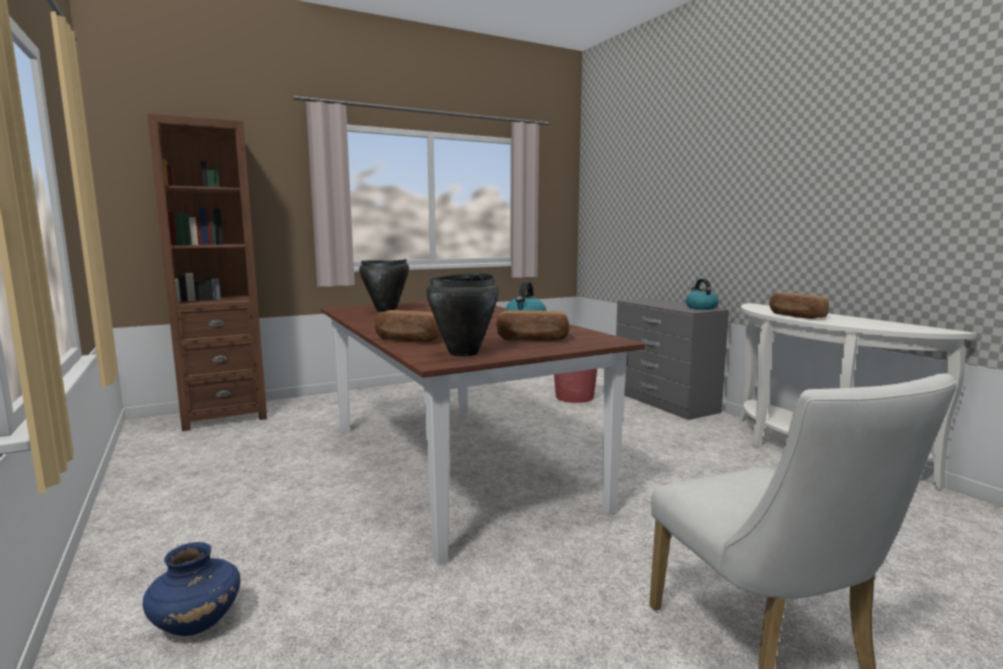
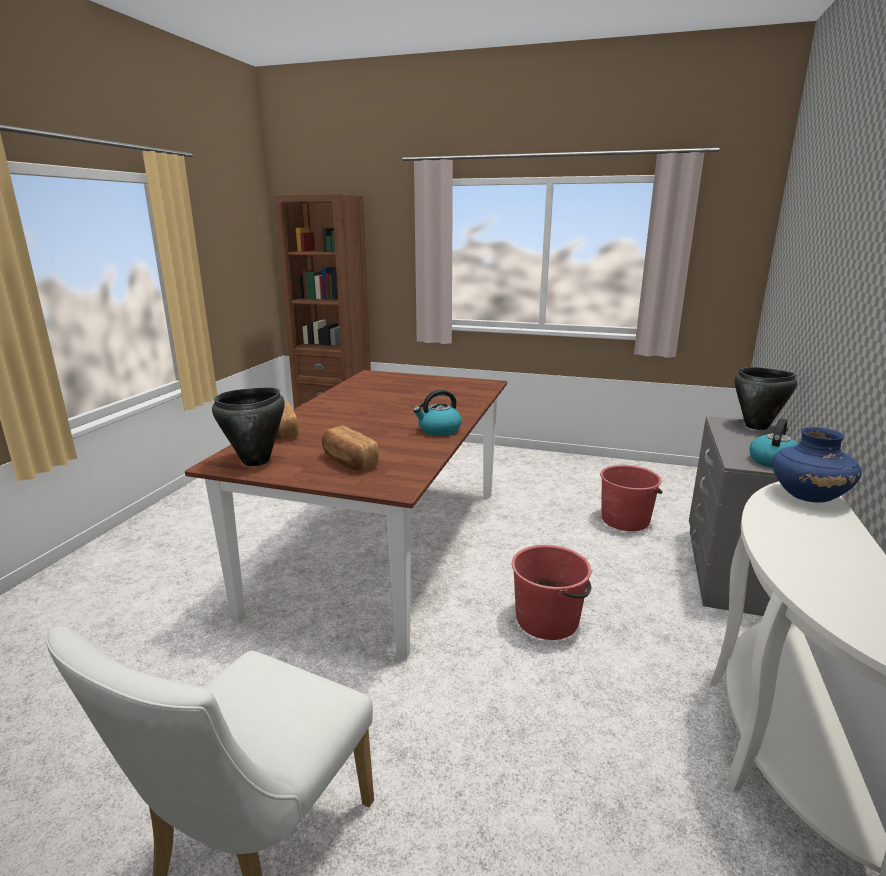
camera: 45 degrees right, 10 degrees up
(196, 623) = (104, 584): blue vase -> blue vase (807, 496)
(386, 311) = (386, 386): black cooking pot -> black cooking pot (756, 426)
(641, 456) = (548, 620): none -> red bucket
(795, 316) = (779, 529): bread -> none

